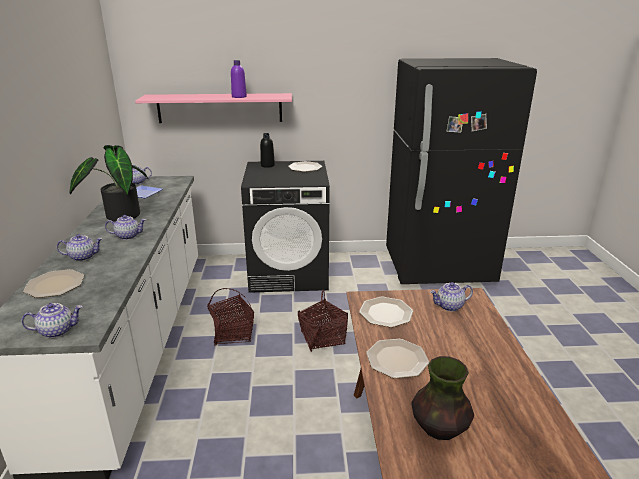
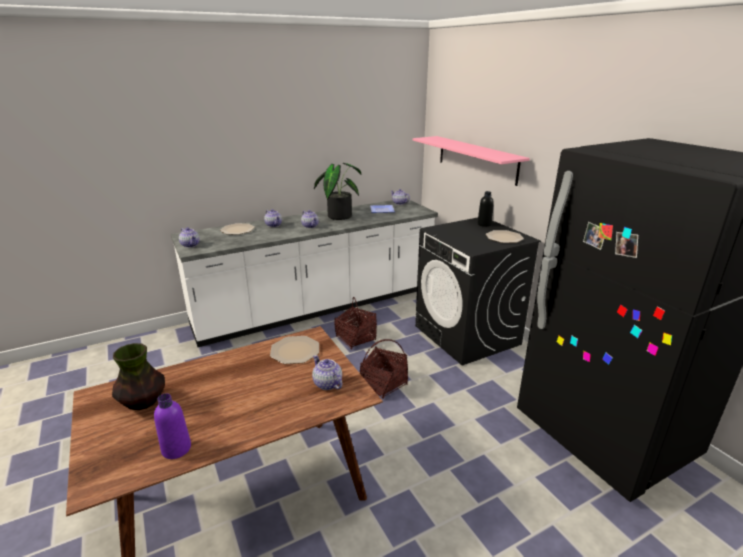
camera: 65 degrees right, 0 degrees up
(239, 96) = (476, 150): purple bottle -> purple bottle (176, 449)
(397, 359) = (227, 368): plate -> none

